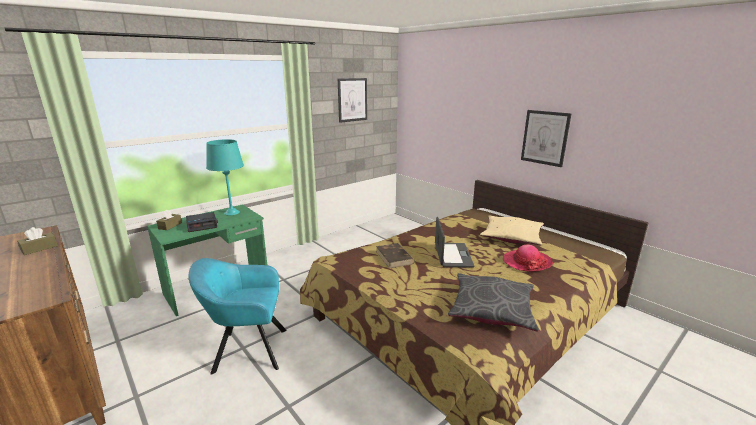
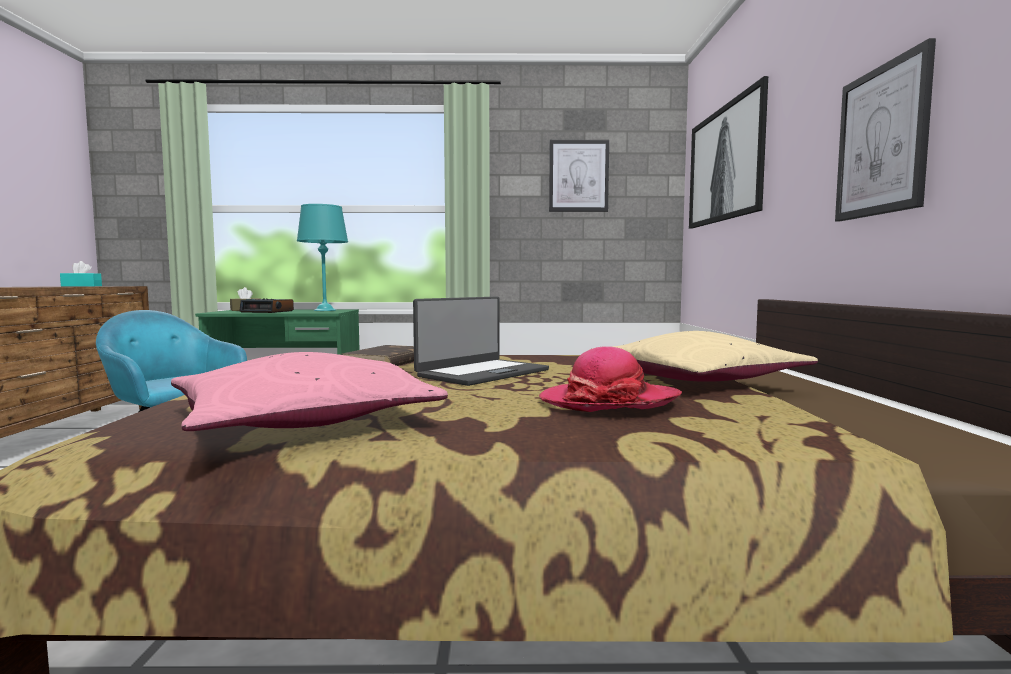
camera: 40 degrees right, 15 degrees down
(39, 248) = (81, 286): brown tissue box -> turquoise tissue box
(441, 106) = (726, 164): none -> picture
(492, 309) = (303, 421): grey pillow -> pink pillow

